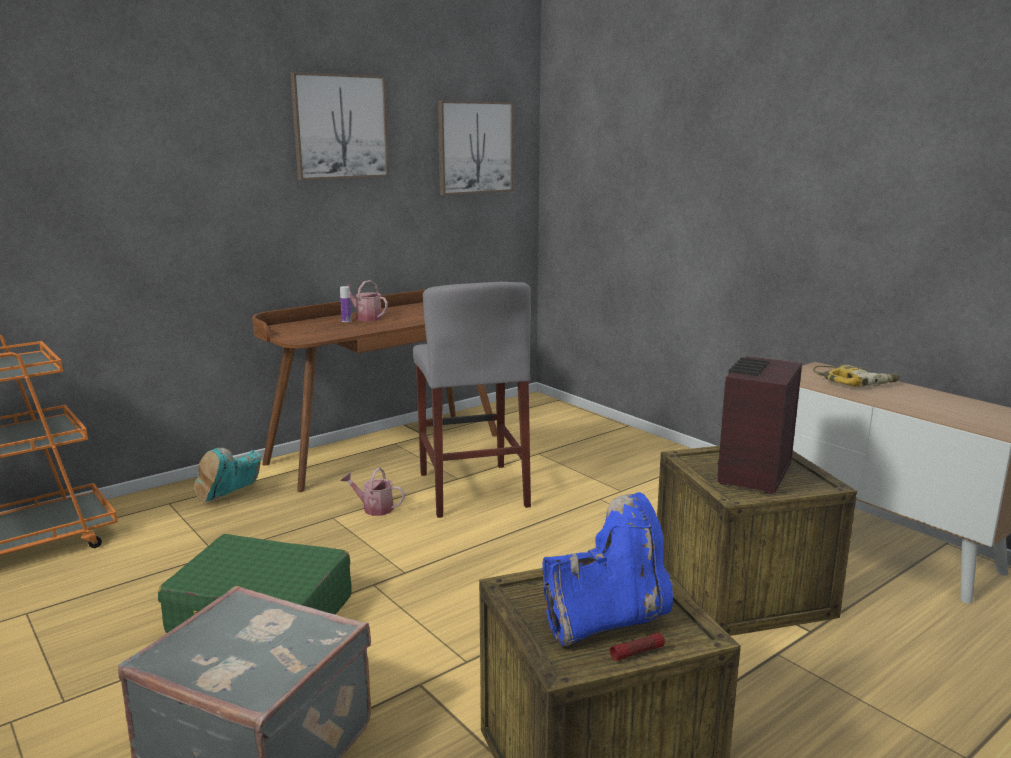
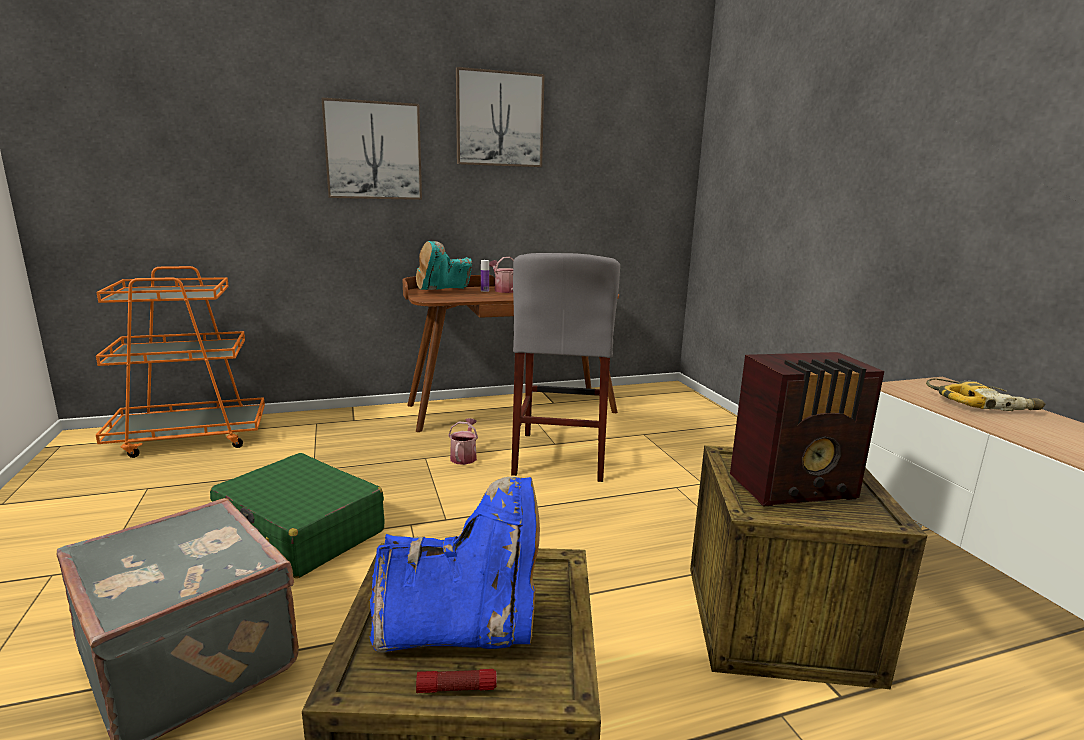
camera: 20 degrees right, 0 degrees up
(230, 497) = (362, 427): turquoise boot -> turquoise boot (443, 292)
(374, 508) = (464, 456): watering can -> watering can turned 60 degrees clockwise
(475, 147) = (632, 147): picture -> picture (373, 151)
(752, 474) = (795, 488): radio -> radio turned 150 degrees counterclockwise

